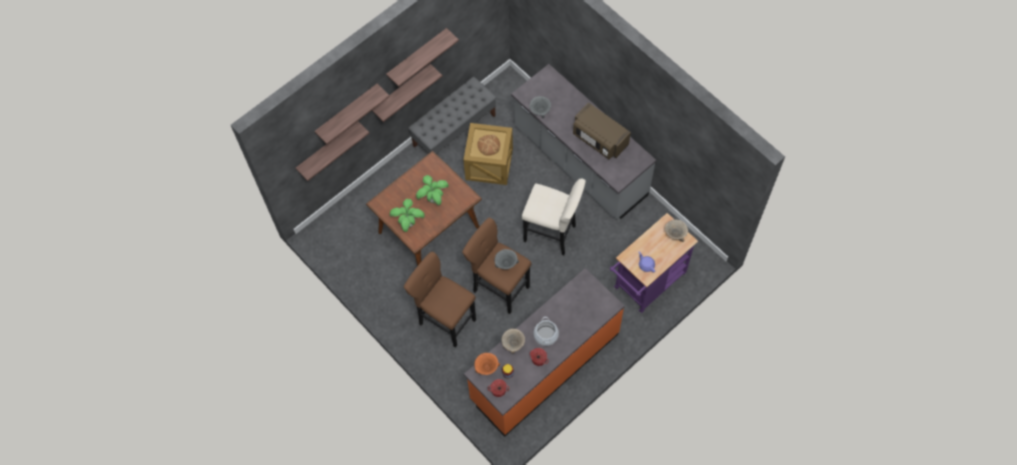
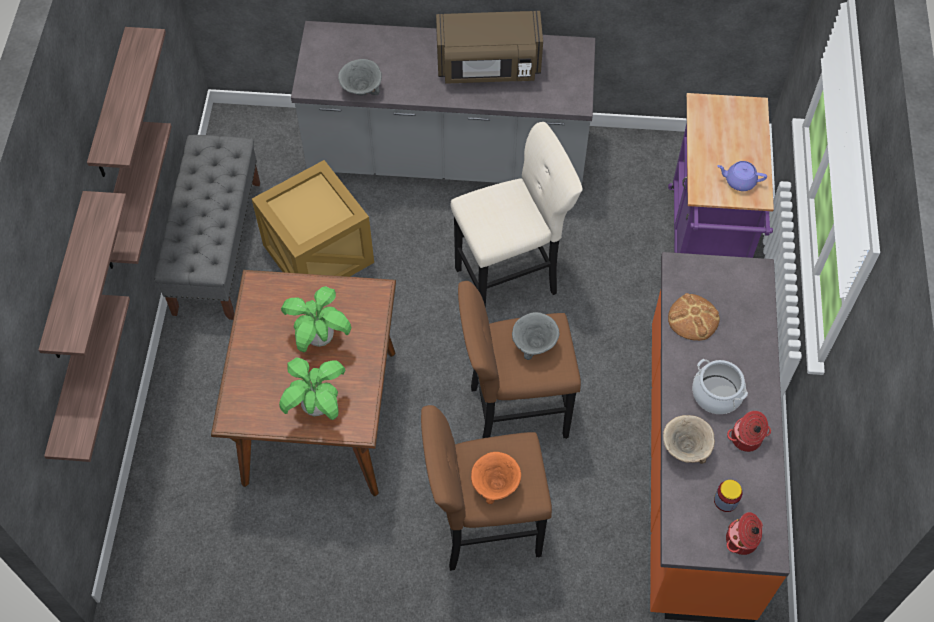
camera: 45 degrees left, 5 degrees down
(486, 367) = (685, 521): orange bowl -> orange bowl (494, 485)
(489, 145) = (313, 209): bread -> bread (693, 318)
(675, 234) = (729, 111): beige bowl -> none

